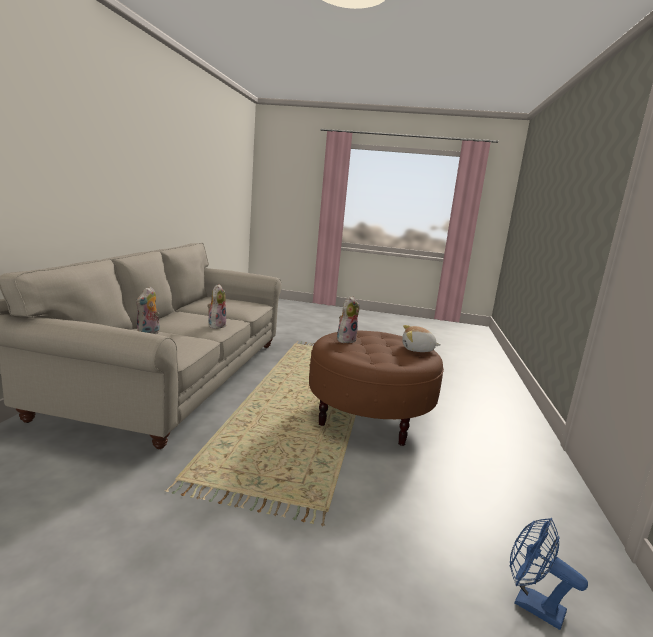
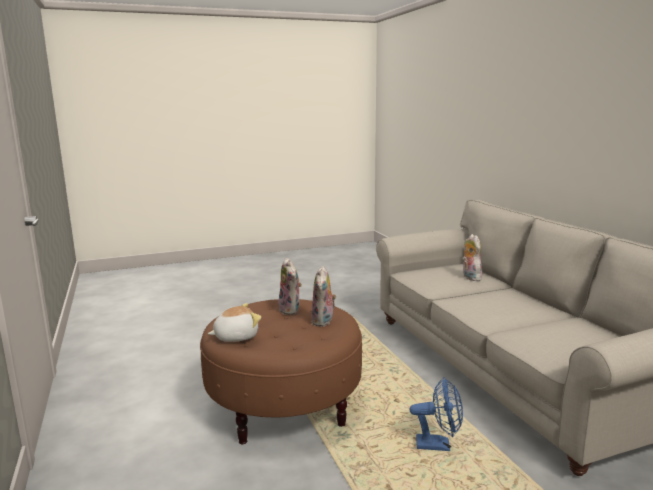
camera: 150 degrees right, 0 degrees up
(216, 325) = (476, 307): plush toy -> plush toy (291, 310)
(531, 604) = (137, 336): blue fan -> blue fan (438, 445)

